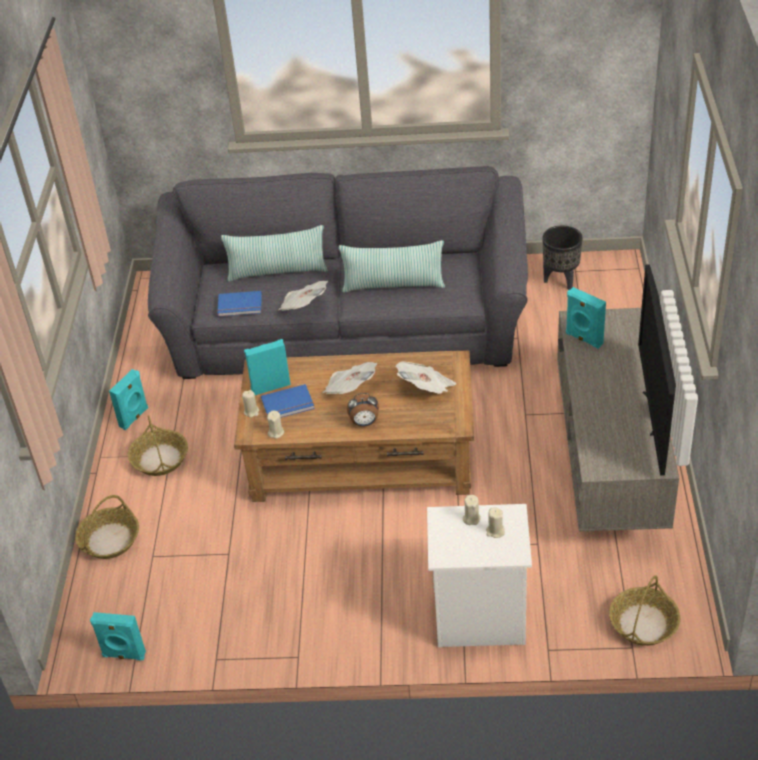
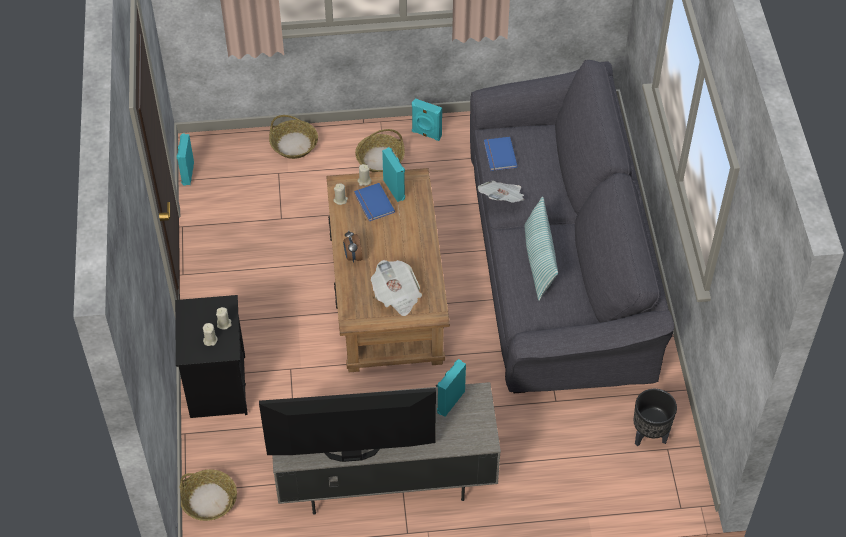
camera: 80 degrees right, 10 degrees up
(277, 271) = (550, 174): pillow -> none
(350, 389) = (394, 243): newspaper -> none
(478, 618) = (216, 385): white nightstand -> black nightstand

